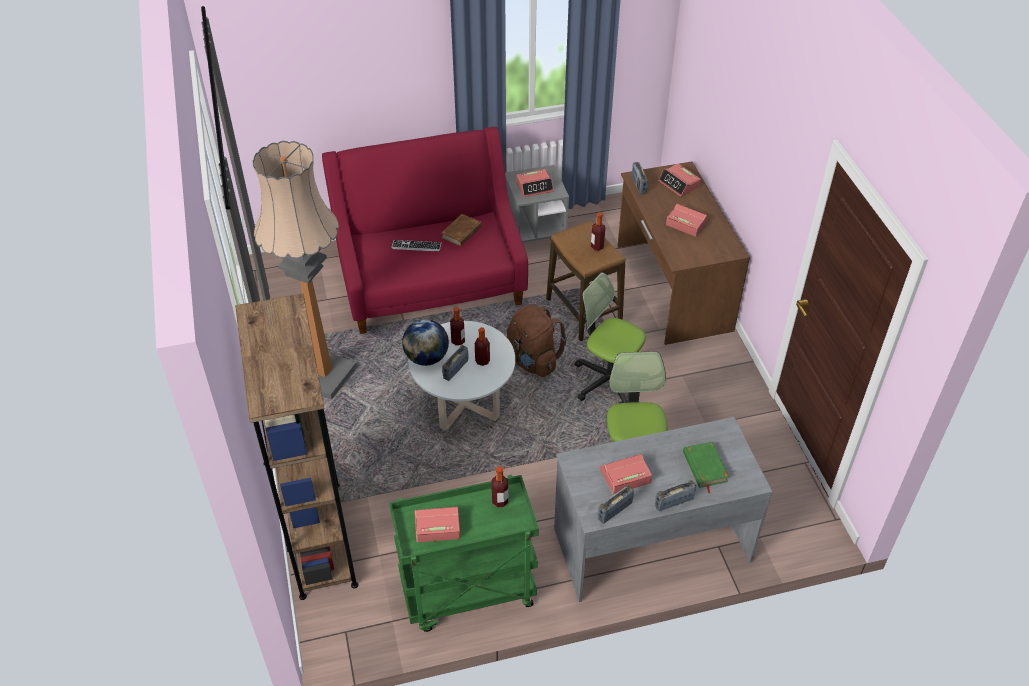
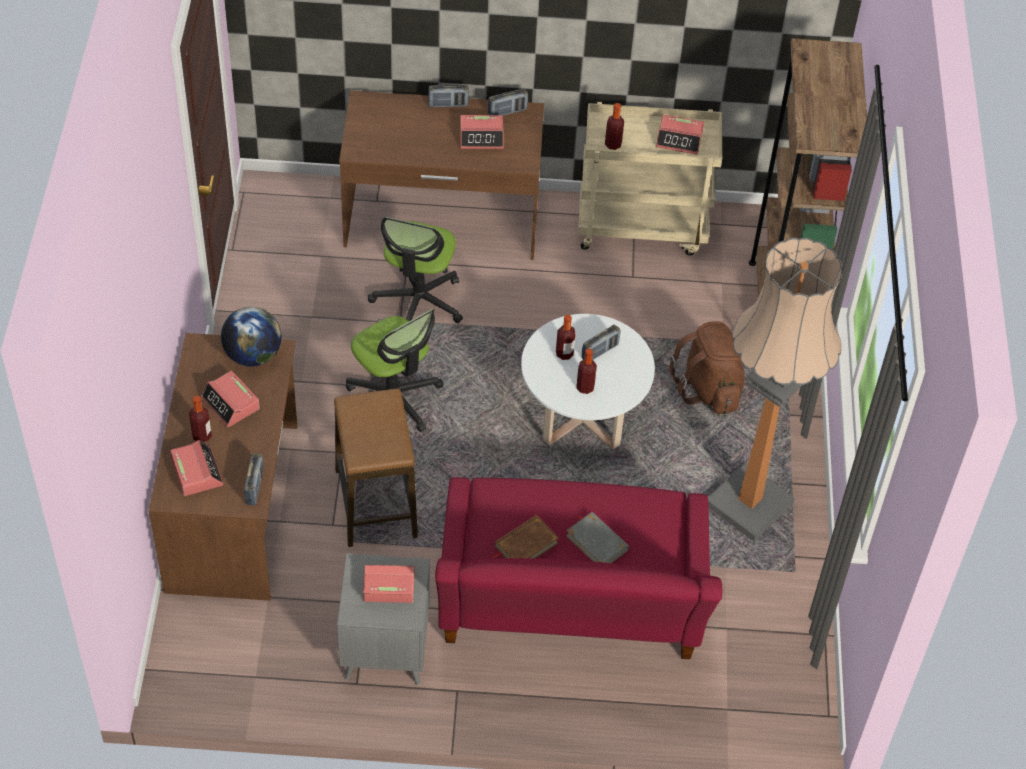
camera: 165 degrees left, 5 degrees up
(416, 246) = (597, 542): keyboard -> grey book
(427, 358) = (629, 375): globe -> globe (253, 355)
(467, 593) = (642, 227): green cart -> beige cart
(532, 360) = (475, 452): brown backpack -> brown backpack (709, 388)
(597, 247) = (362, 423): bottle -> bottle (202, 436)
(651, 543) = (442, 221): grey desk -> brown desk
(704, 467) = (400, 124): green book -> none

